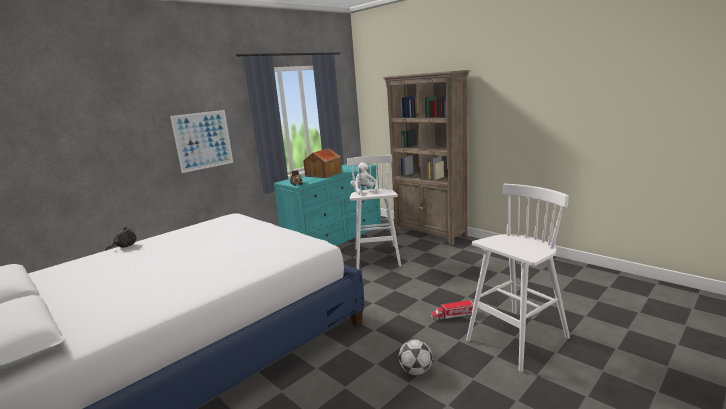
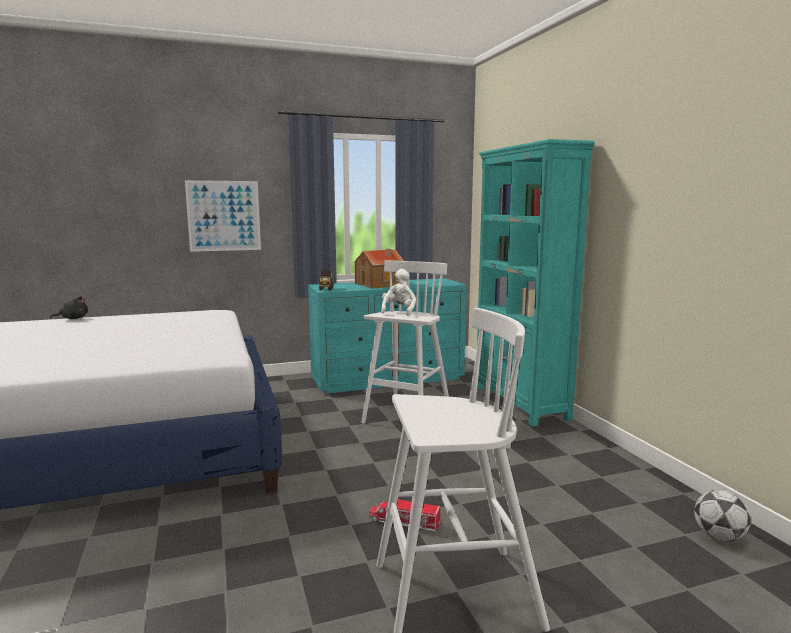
camera: 25 degrees right, 5 degrees down
(416, 371) = (255, 579): football -> football (719, 537)
(430, 233) = (520, 403): brown bookcase -> turquoise bookcase

